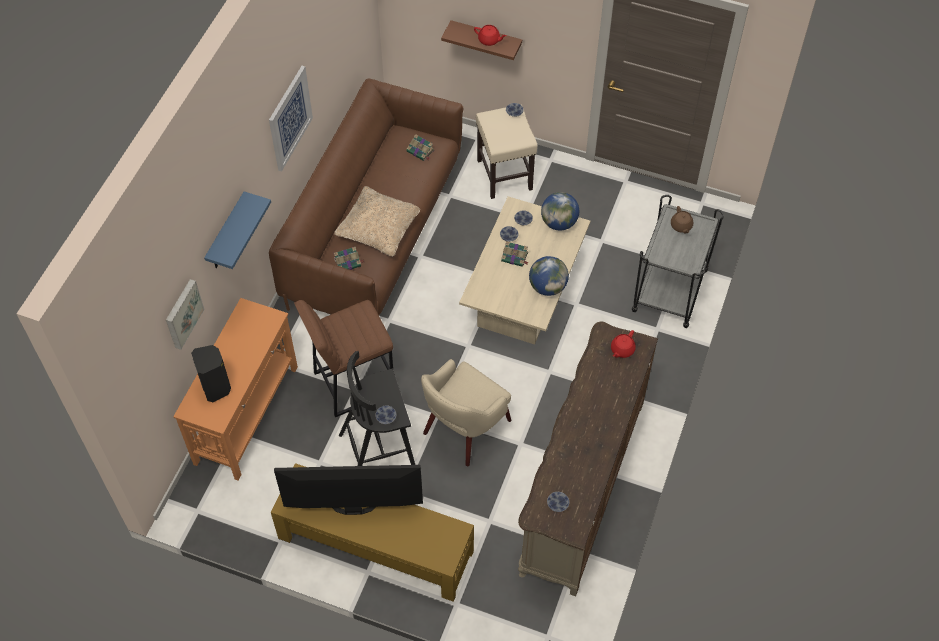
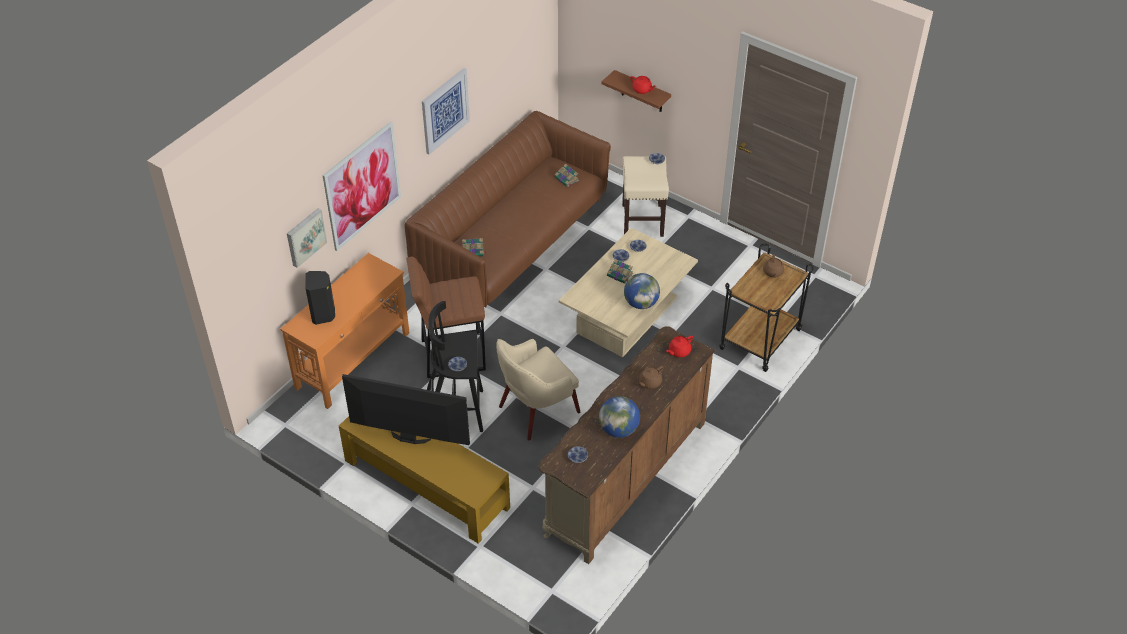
camera: 15 degrees right, 10 degrees down
(226, 234) = (362, 186): blue shelf -> picture
(379, 227) = (510, 230): beige pillow -> none
(559, 222) = (669, 256): globe -> globe (618, 429)
(603, 395) = (649, 382): none -> brown teapot
(669, 292) = (759, 340): grey cart -> brown cart

